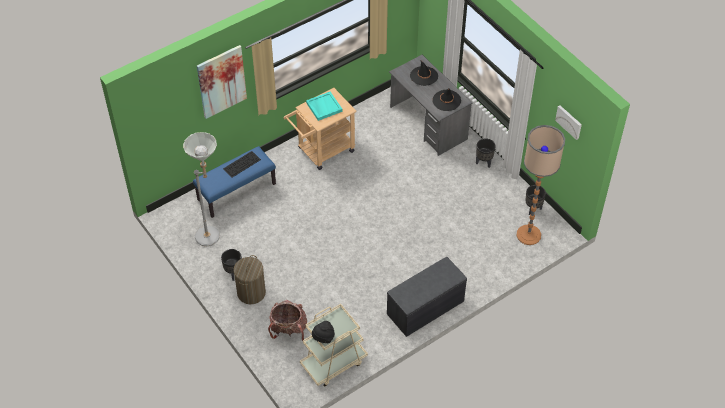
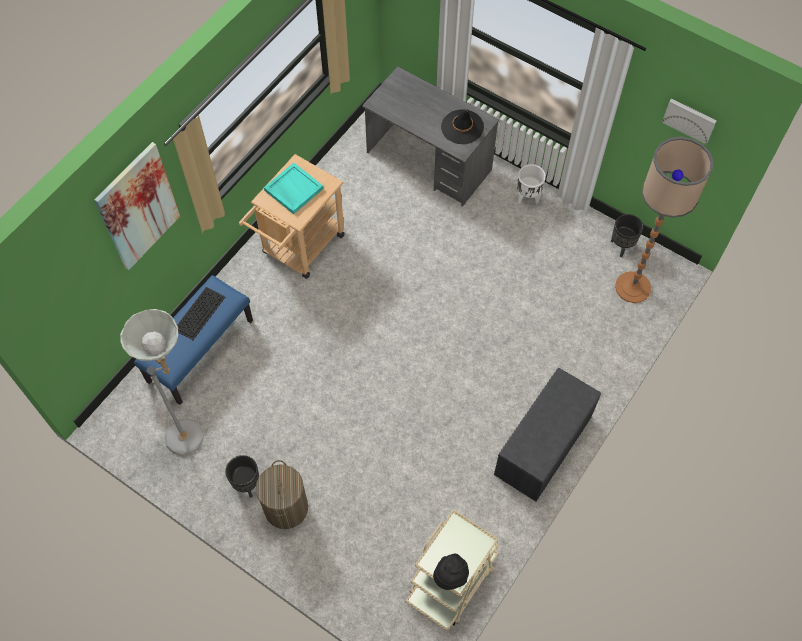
camera: 20 degrees left, 10 degrees up
(288, 330) = (364, 550): backpack -> none
(424, 76) = (414, 98): black hat -> none
(484, 162) = (527, 197): black planter -> white planter

